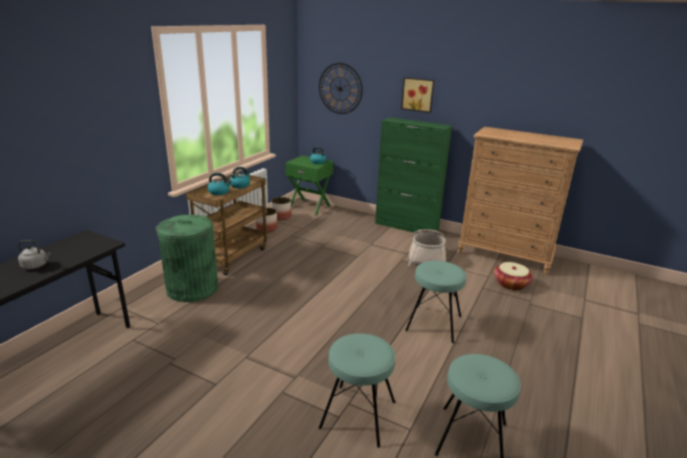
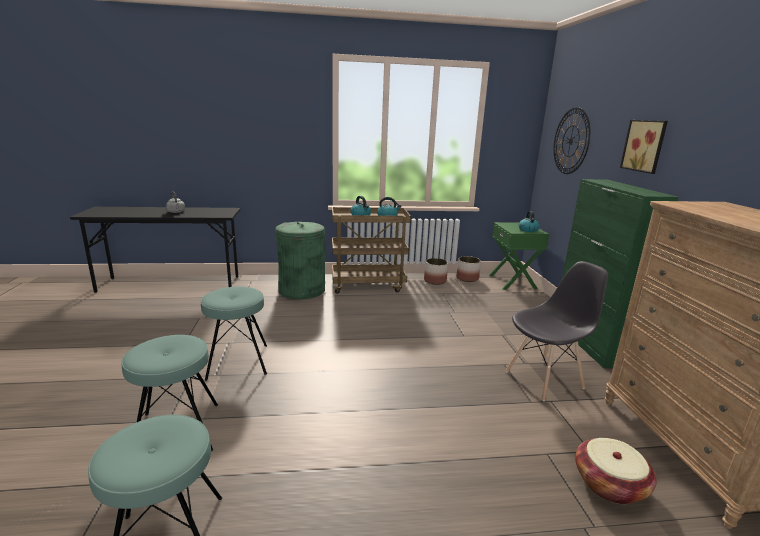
camera: 55 degrees right, 5 degrees down
(427, 257) = (544, 379): basket -> grey chair
(433, 323) = (395, 433): turquoise stool -> turquoise stool (237, 362)

